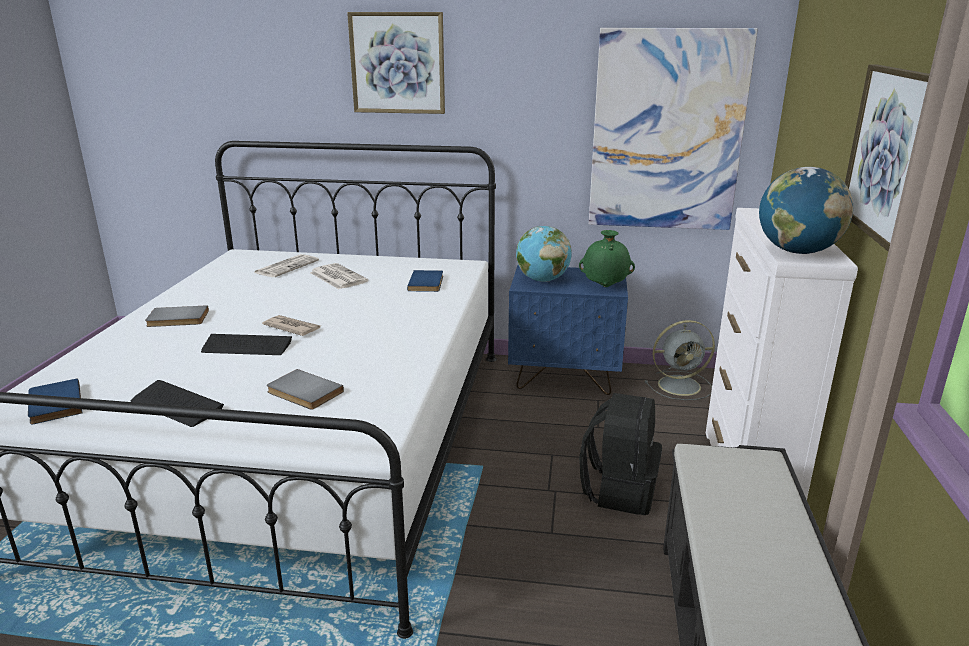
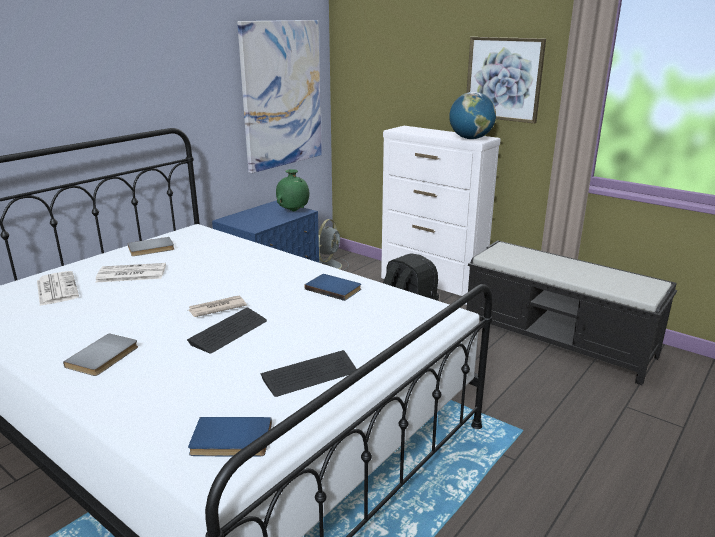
camera: 60 degrees left, 0 degrees up
(303, 393) = (347, 322): grey book -> grey book (151, 249)
(397, 63) = (89, 59): picture -> none
(427, 283) = (208, 248): blue book -> blue book (334, 288)
(542, 280) = (254, 221): globe -> none

